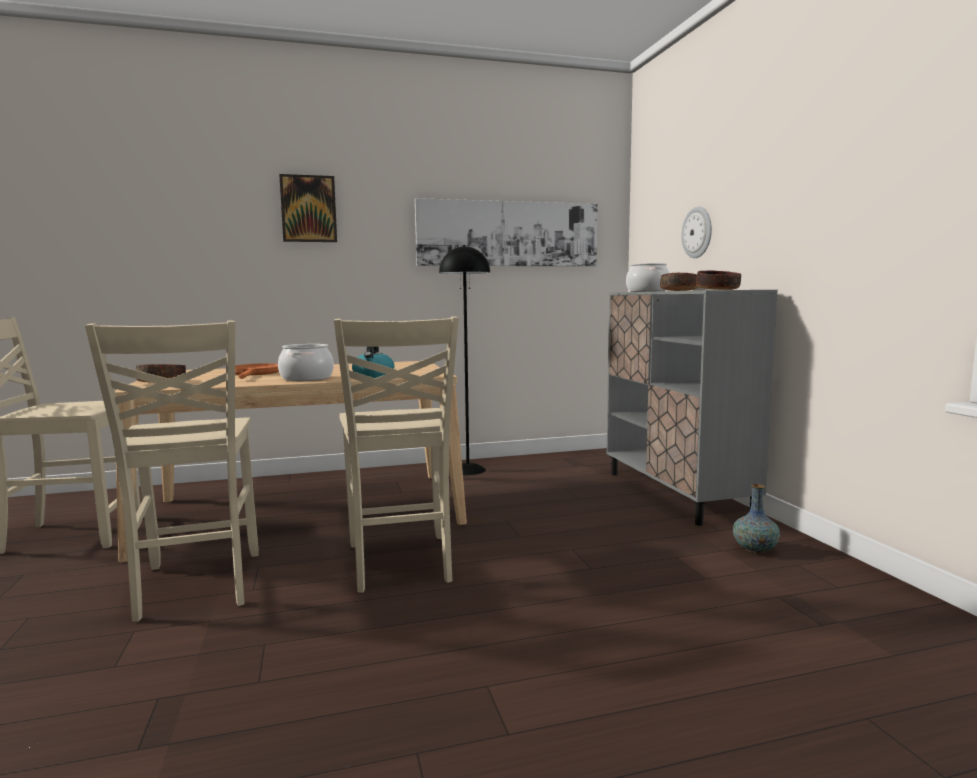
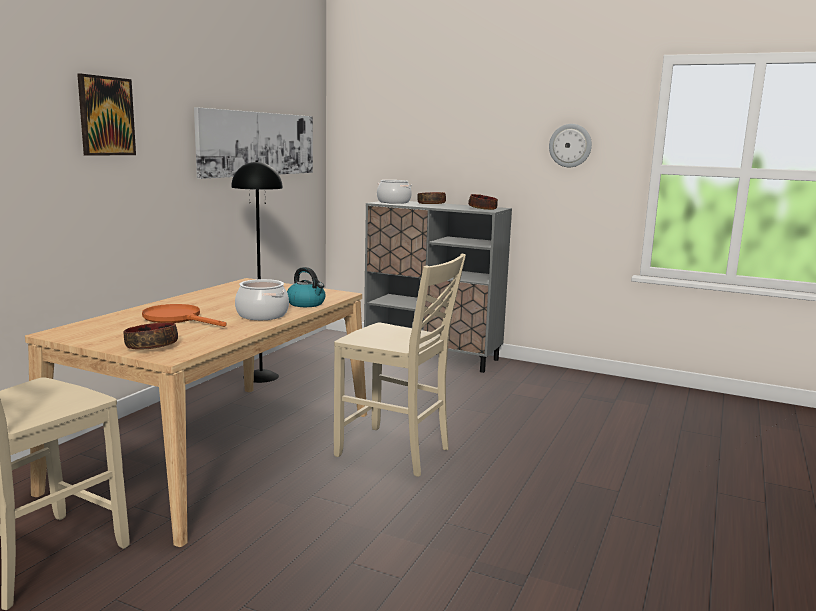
camera: 50 degrees left, 5 degrees up
(197, 586) = (307, 524): beige chair -> none
(697, 232) = (422, 156): wall clock -> wall clock (570, 145)
(755, 549) = (530, 377): vase -> none

